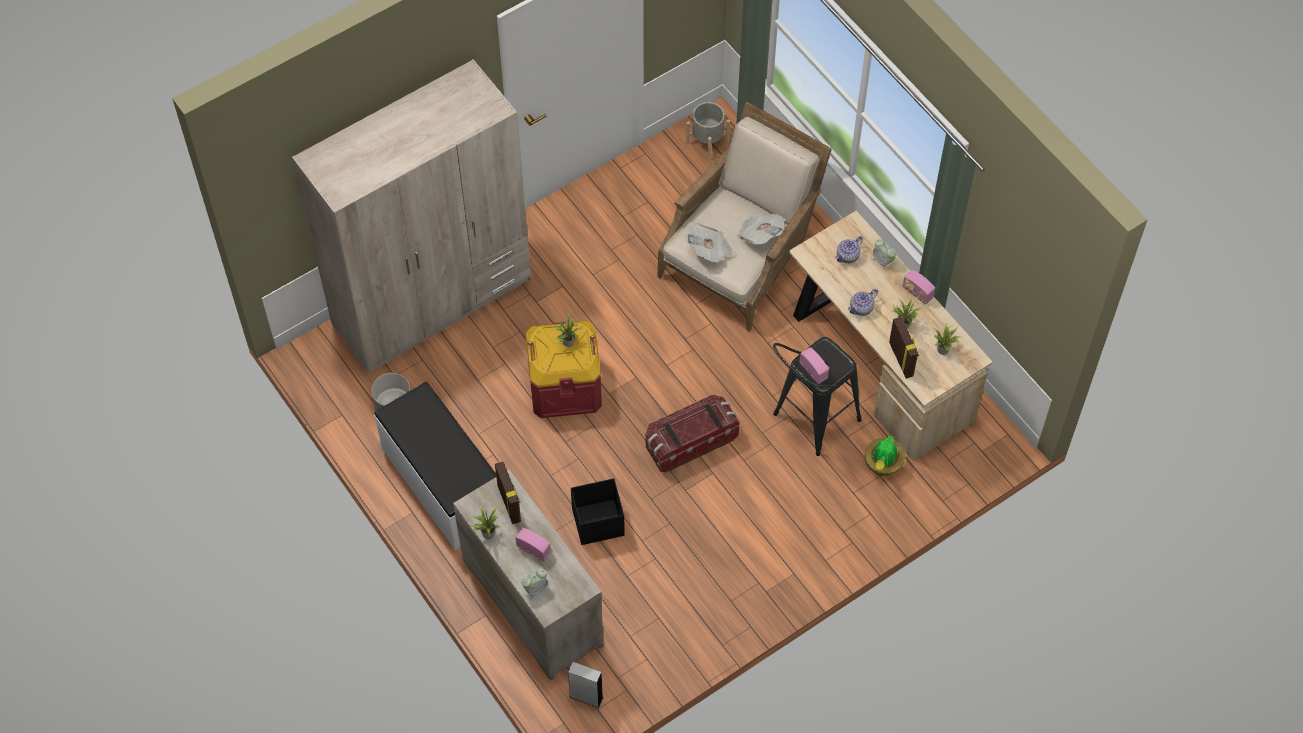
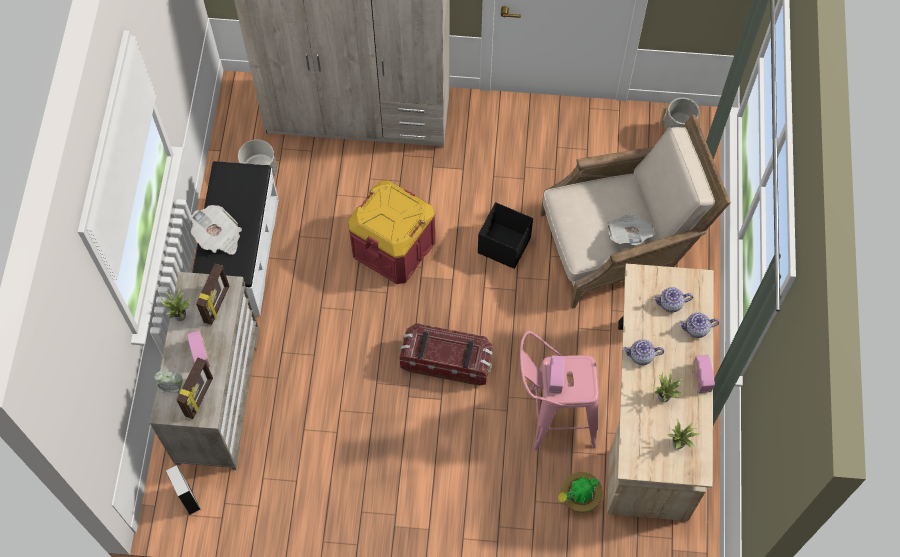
camera: 40 degrees right, 5 degrees up
(567, 342) = (398, 211): potted plant -> none
(597, 522) = (320, 370): black storage box -> black storage box (503, 245)
(710, 250) = (576, 219): newspaper -> newspaper (218, 237)
(810, 422) = (552, 417): black stool -> pink stool
(882, 261) = (696, 329): alarm clock -> teapot
(901, 359) = (635, 424): picture frame -> picture frame (200, 397)

